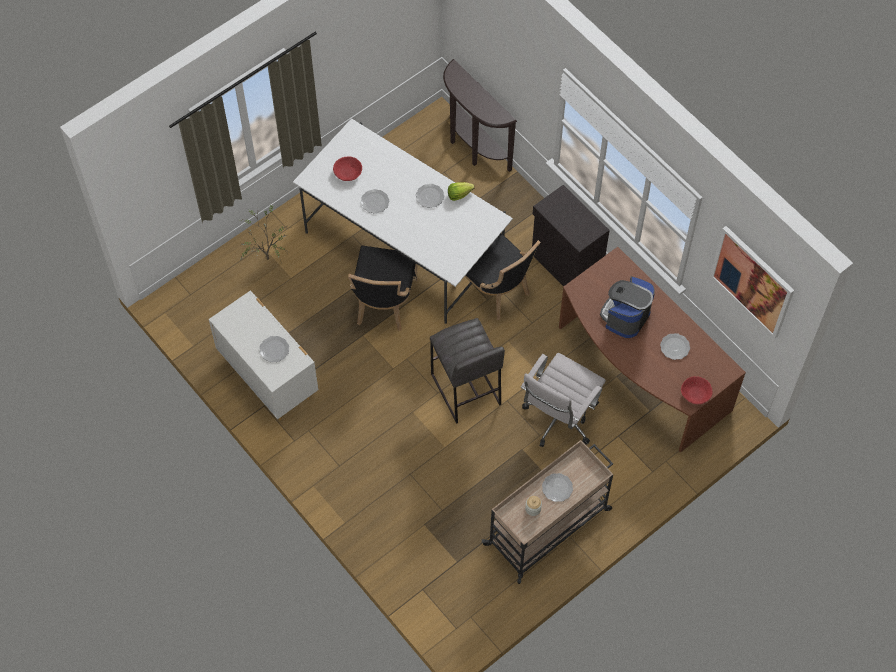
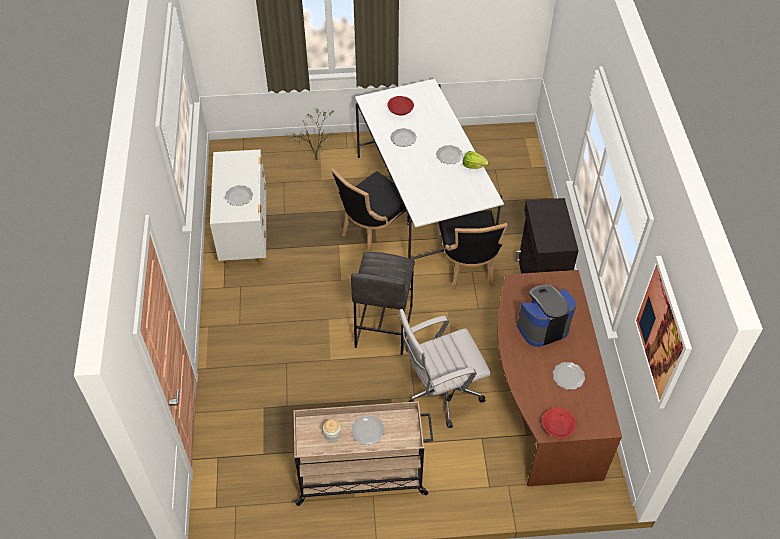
camera: 35 degrees right, 10 degrees down
(473, 147) = (531, 165): brown console table -> none

